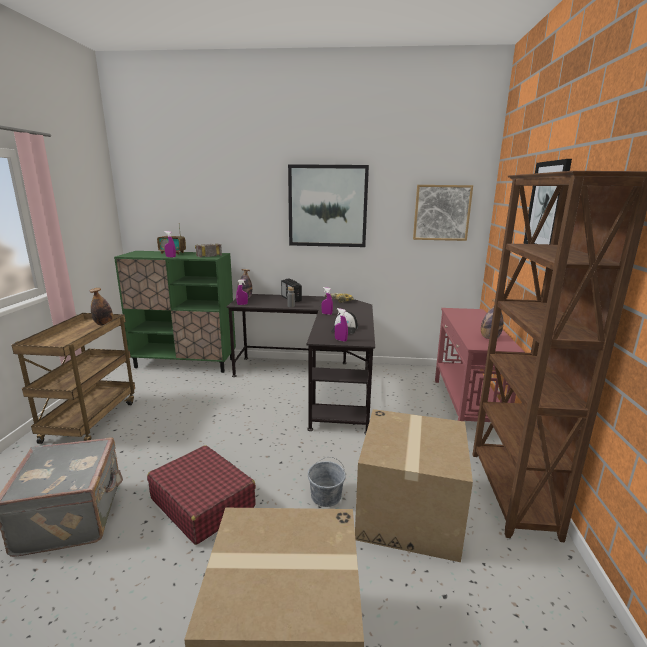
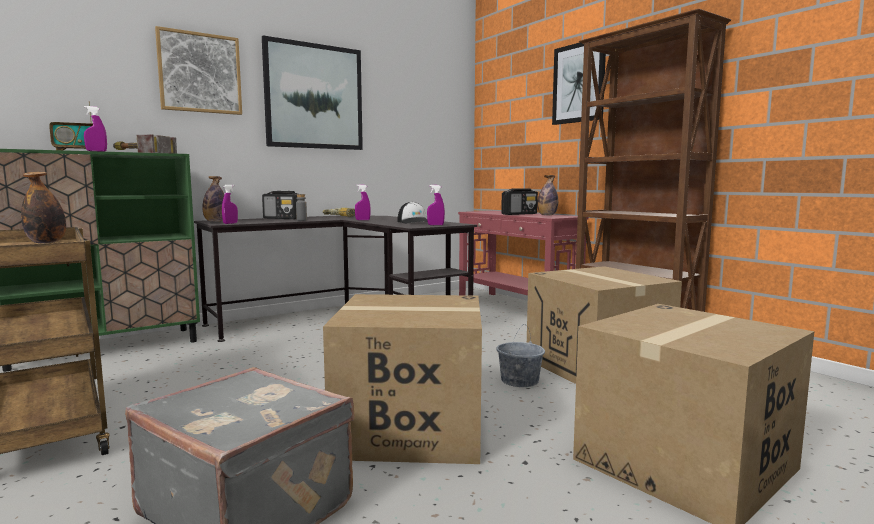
camera: 40 degrees left, 10 degrees down
(202, 502) = (410, 428): red suitcase -> cardboard box
(441, 212) = (433, 113): picture -> picture (200, 73)
(474, 328) = (519, 214): none -> radio

